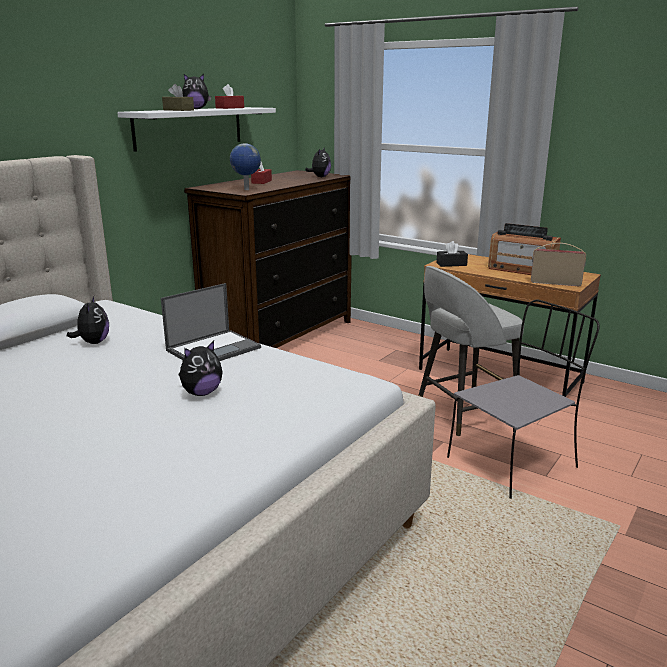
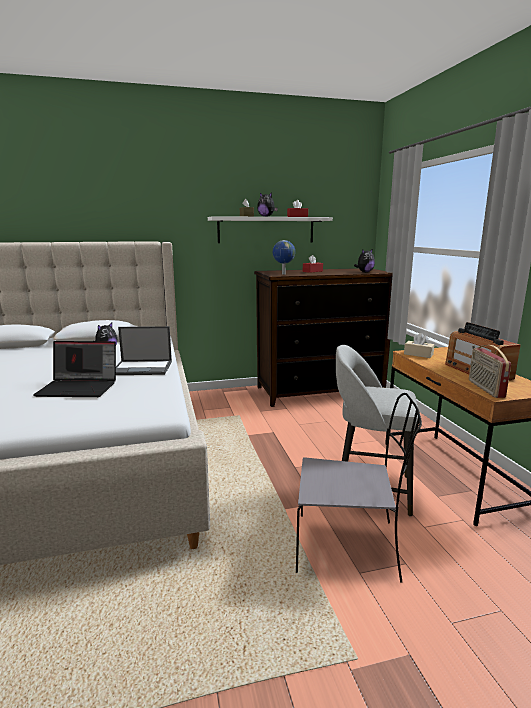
camera: 40 degrees right, 5 degrees down
(201, 393) = (80, 387): plush toy -> laptop
(451, 264) = (418, 354): black tissue box -> beige tissue box
(555, 283) = (485, 389): radio -> radio turned 150 degrees counterclockwise

